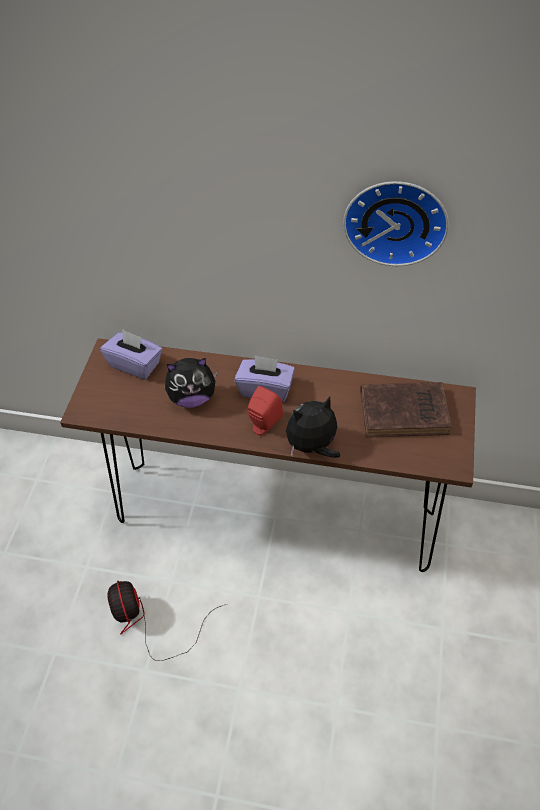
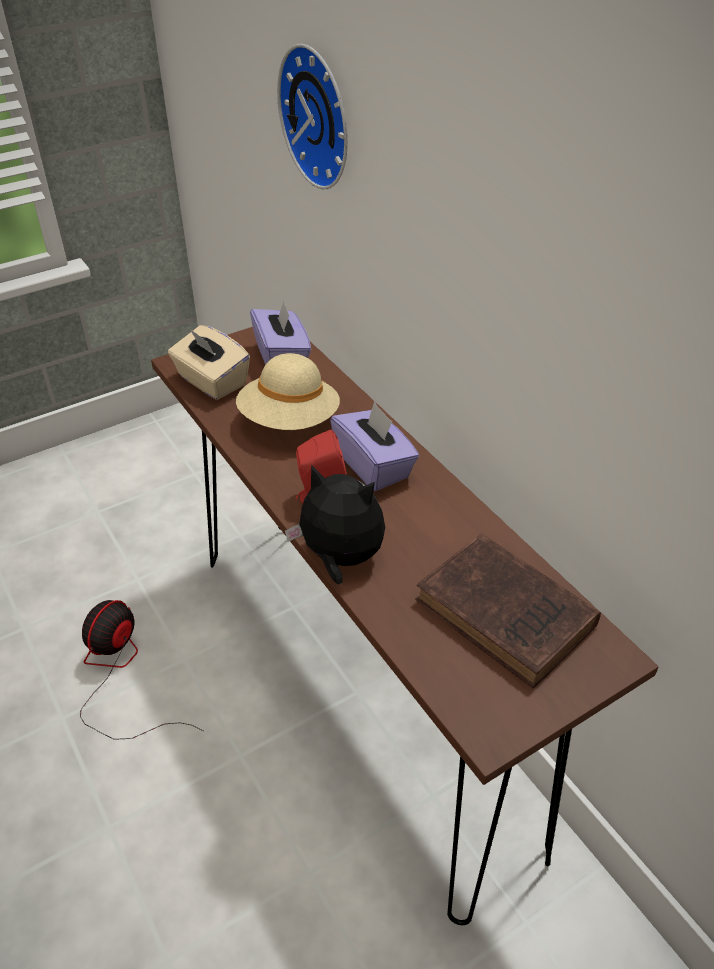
camera: 45 degrees right, 10 degrees down
(117, 408) = (211, 381): none -> beige tissue box
(192, 397) = (289, 421): plush toy -> beige hat
(396, 220) = (602, 243): wall clock -> wall clock (321, 116)

